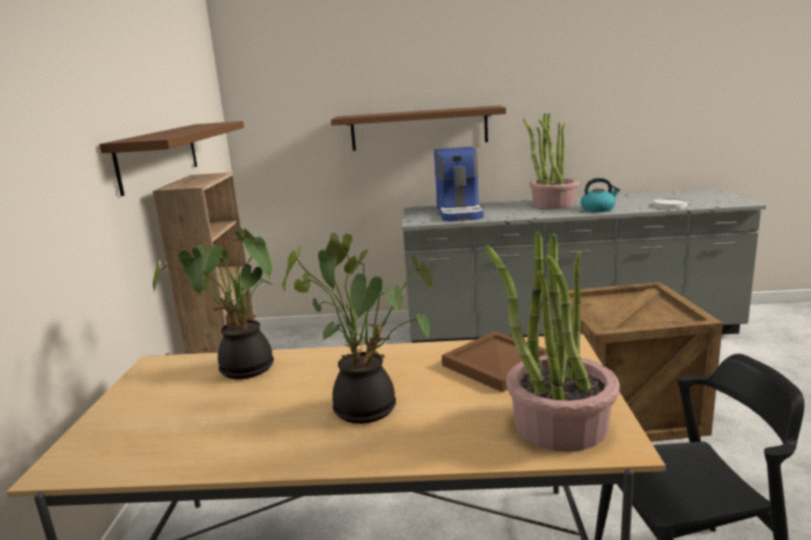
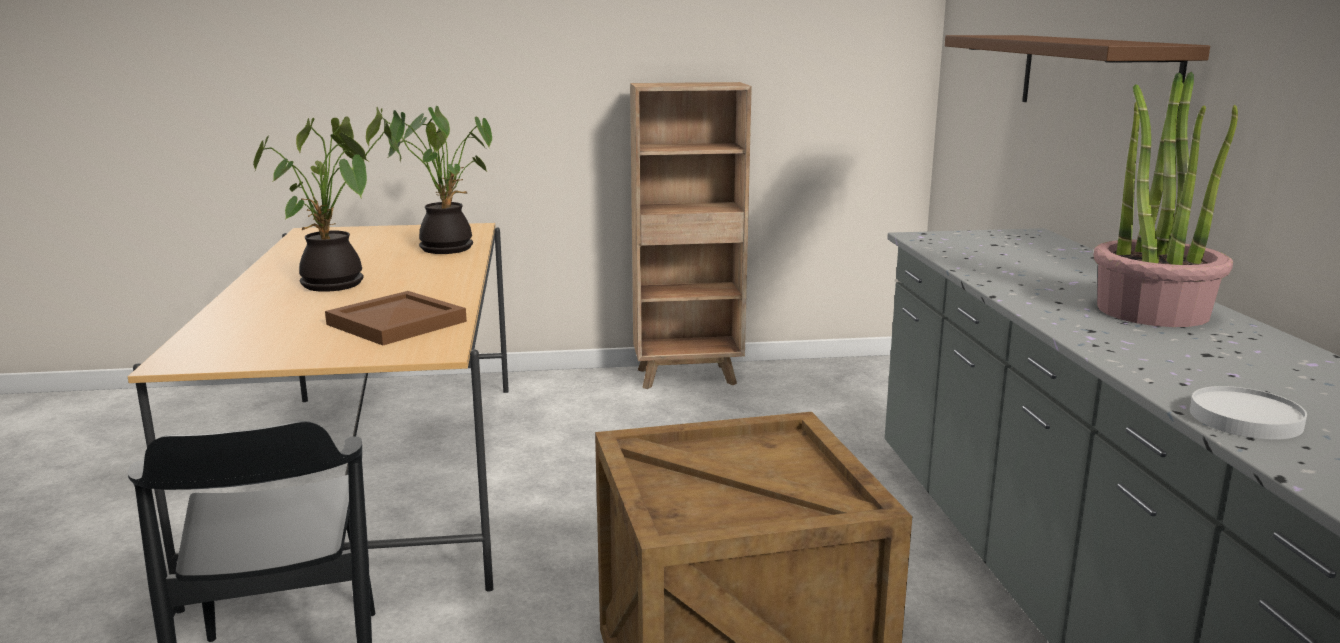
camera: 80 degrees right, 0 degrees up
(159, 156) = (688, 50): brown shelf -> none
(460, 212) = (1011, 255): coffee machine -> none
(559, 425) = (238, 343): potted plant -> none
(598, 209) = (1127, 344): kettle -> none

